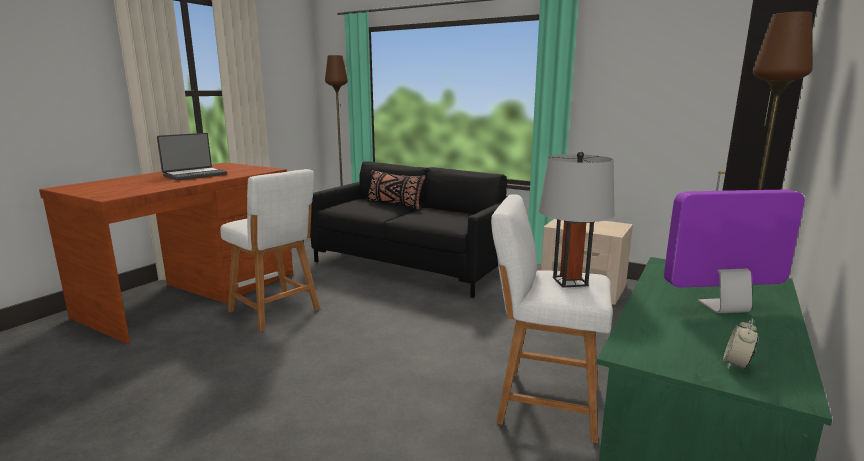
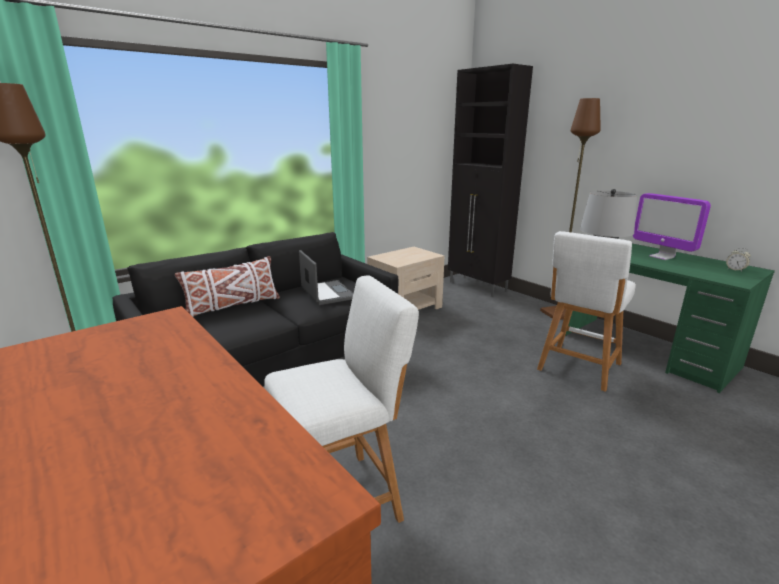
camera: 70 degrees left, 5 degrees up
(195, 175) = (115, 390): laptop -> laptop (326, 294)
(394, 204) = (233, 306): black pillow -> white pillow
(723, 308) = (661, 257): monitor -> monitor turned 45 degrees counterclockwise

